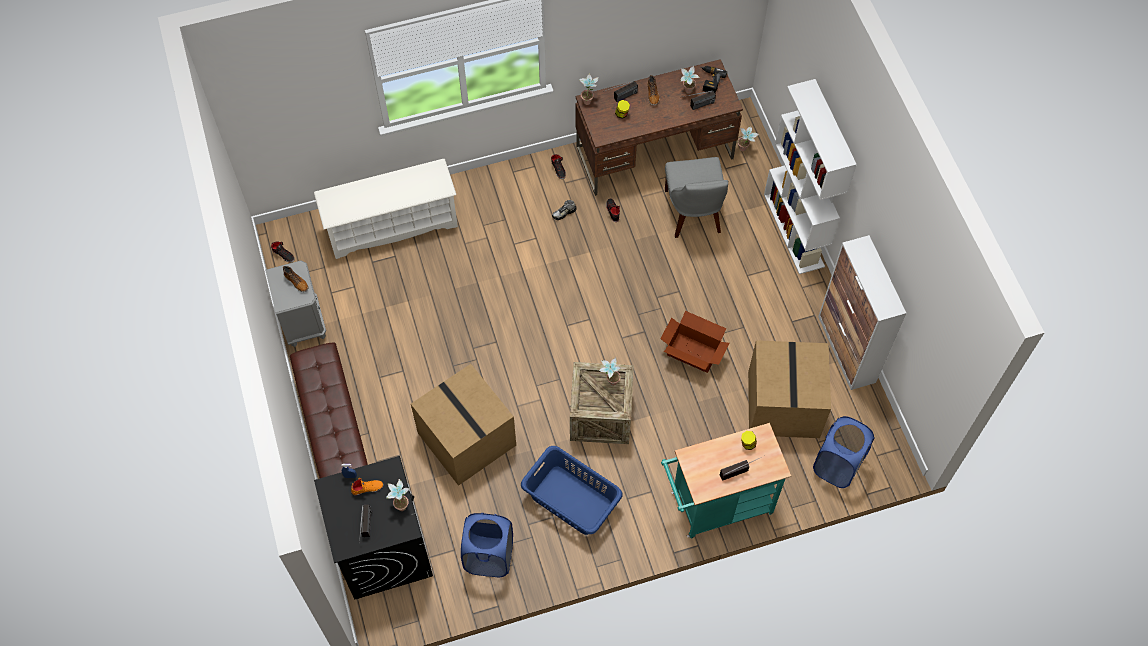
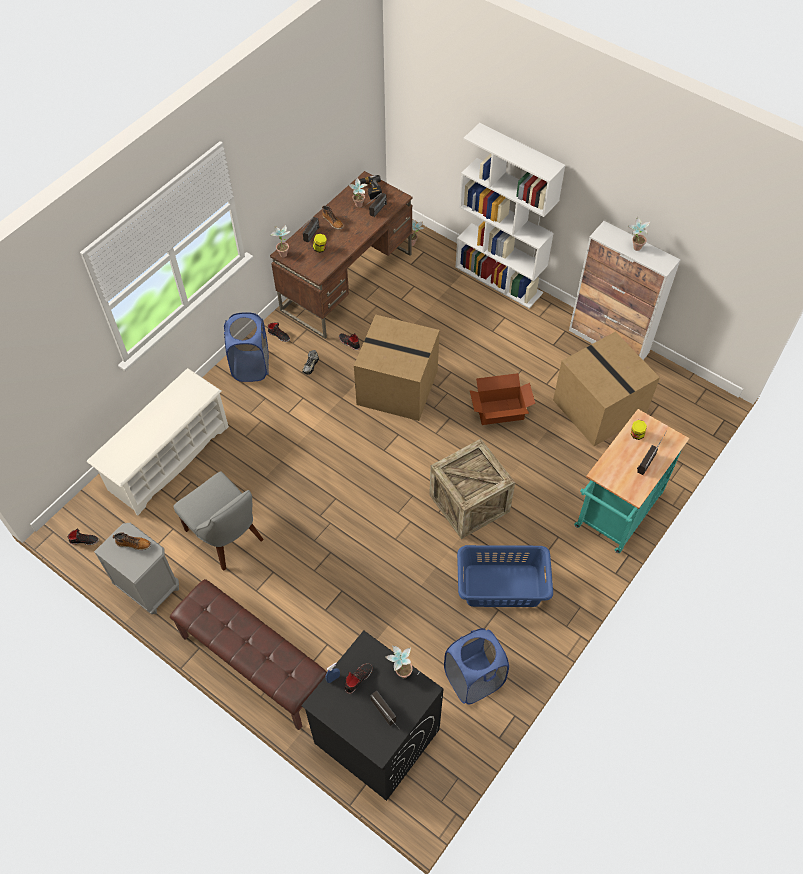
camera: 35 degrees left, 5 degrees down
(367, 488) = (358, 678): orange shoe -> black shoe
(468, 439) = (376, 592): cardboard box -> cardboard box (398, 386)
(610, 381) = (471, 462): potted plant -> potted plant (634, 248)
(693, 214) = (414, 310): grey chair -> grey chair (226, 537)
(837, 465) = (675, 428): blue laundry basket -> blue laundry basket (251, 366)

